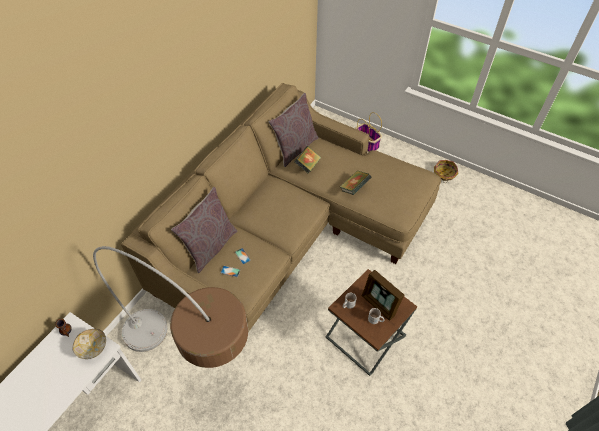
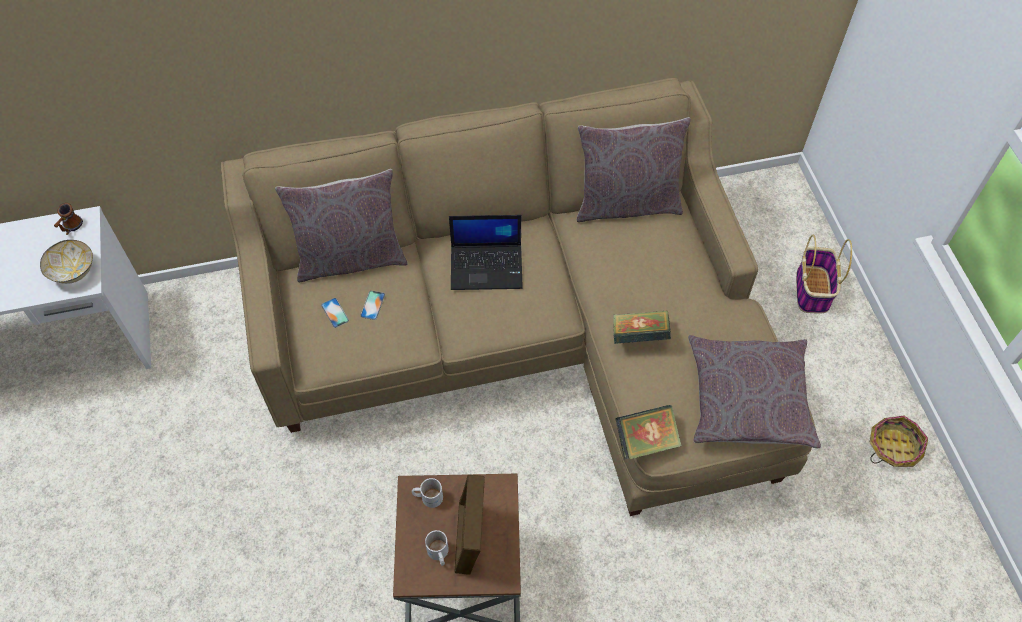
camera: 45 degrees right, 5 degrees up
(193, 361) = (224, 399): floor lamp -> none
(270, 207) = (487, 266): none -> laptop
(307, 165) = (609, 245): book -> book (646, 441)
(410, 180) = (748, 398): none -> grey pillow

